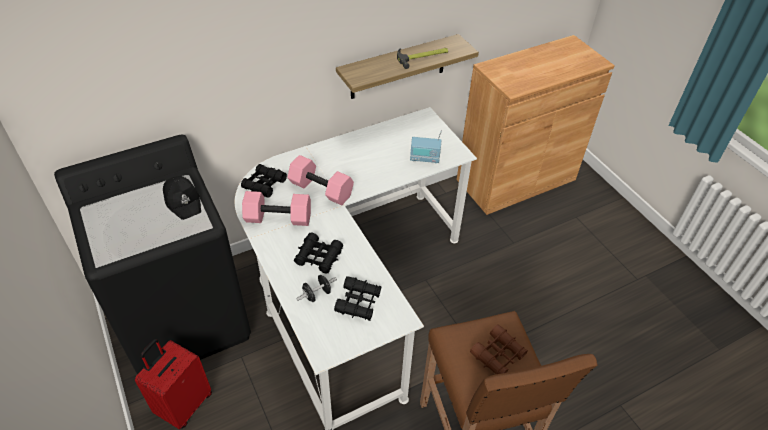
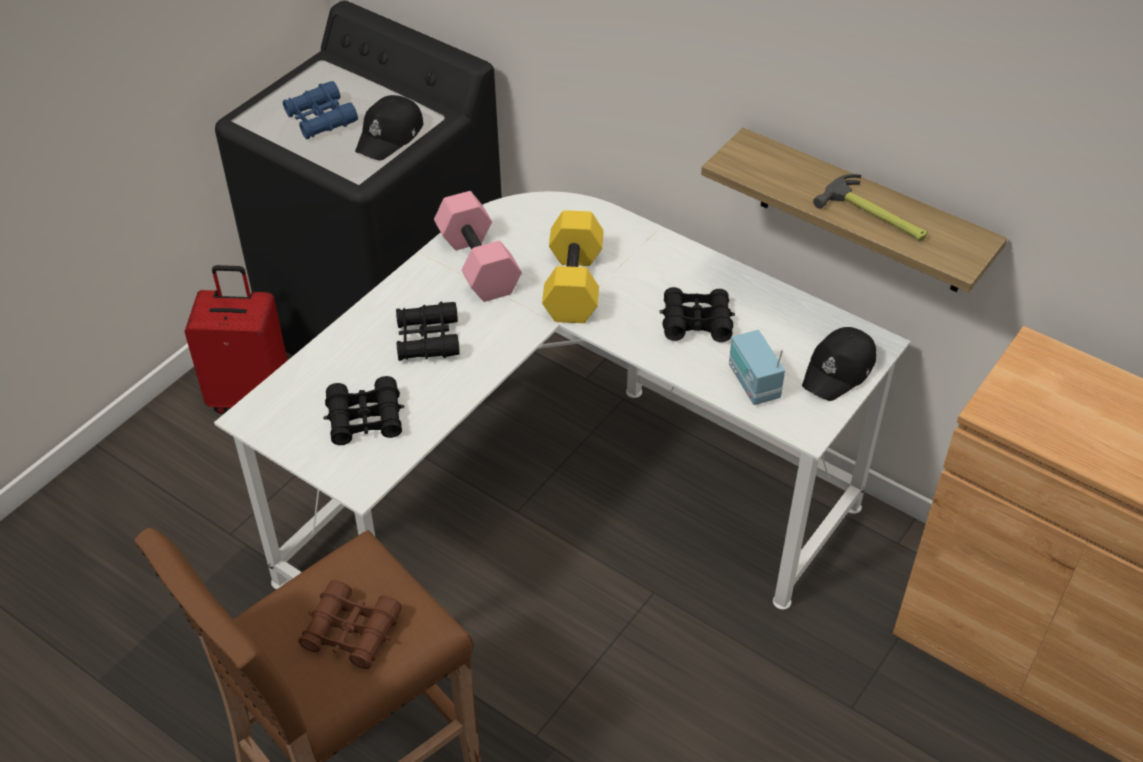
camera: 65 degrees right, 0 degrees up
(138, 225) = (320, 119): none -> blue binoculars
(264, 184) = (537, 219): black binoculars -> black binoculars (696, 322)
(317, 294) = (354, 367): black dumbbell -> none
(322, 189) = (575, 285): pink dumbbell -> yellow dumbbell
(434, 132) = (839, 371): none -> black cap

